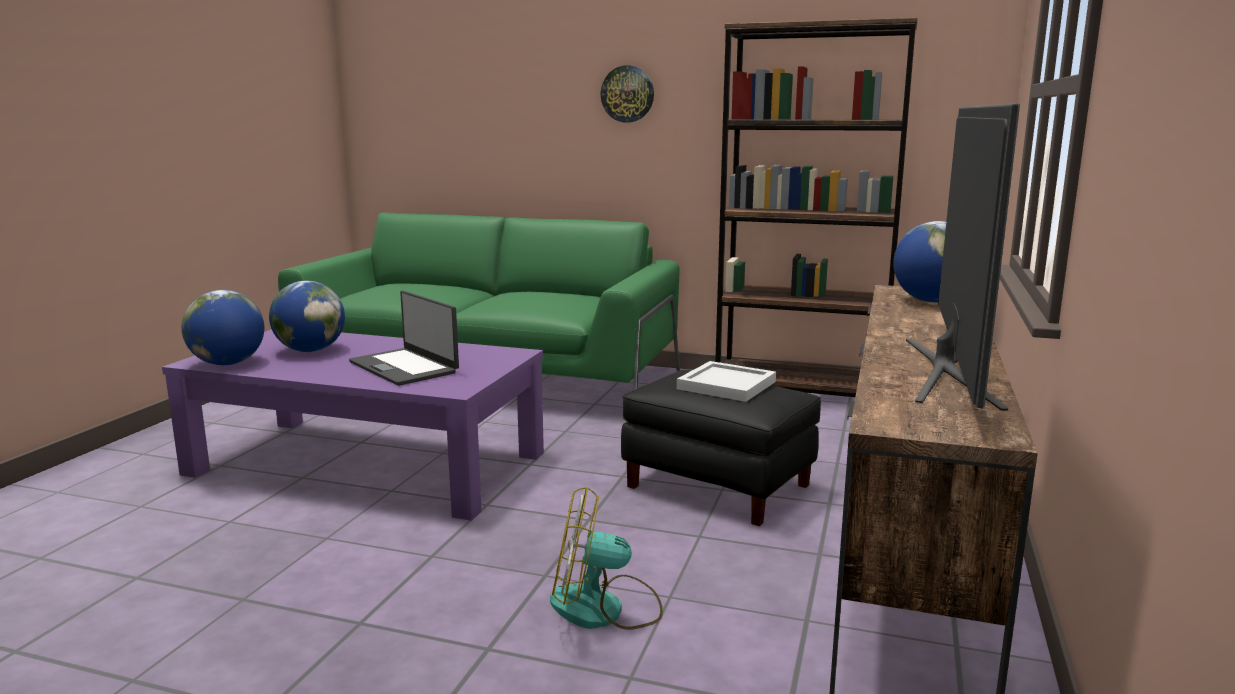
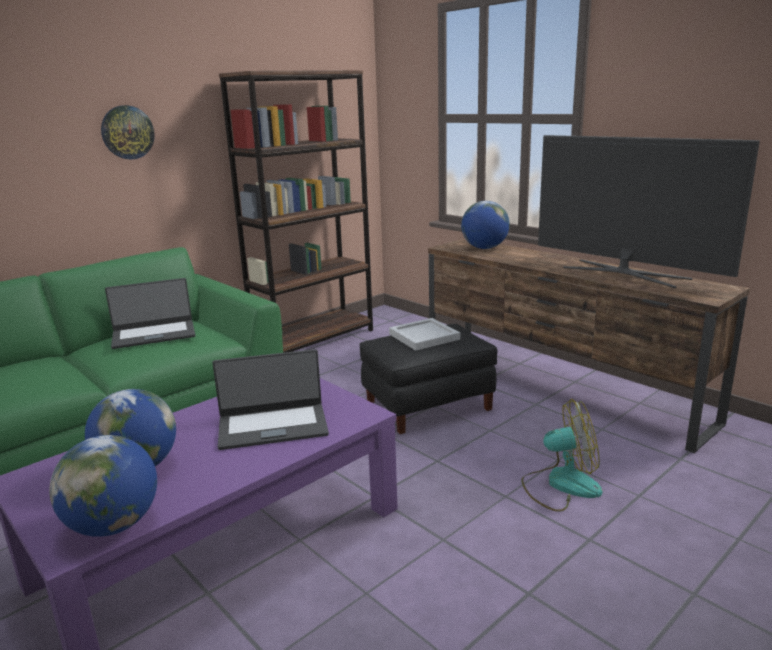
camera: 60 degrees left, 5 degrees up
(542, 295) = (154, 334): none -> laptop
(604, 609) = (560, 485): fan -> fan turned 120 degrees counterclockwise

